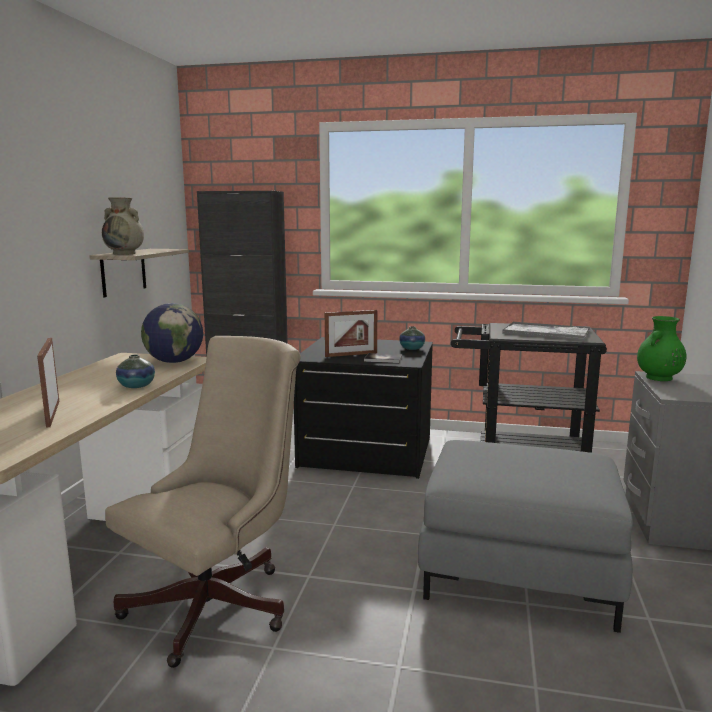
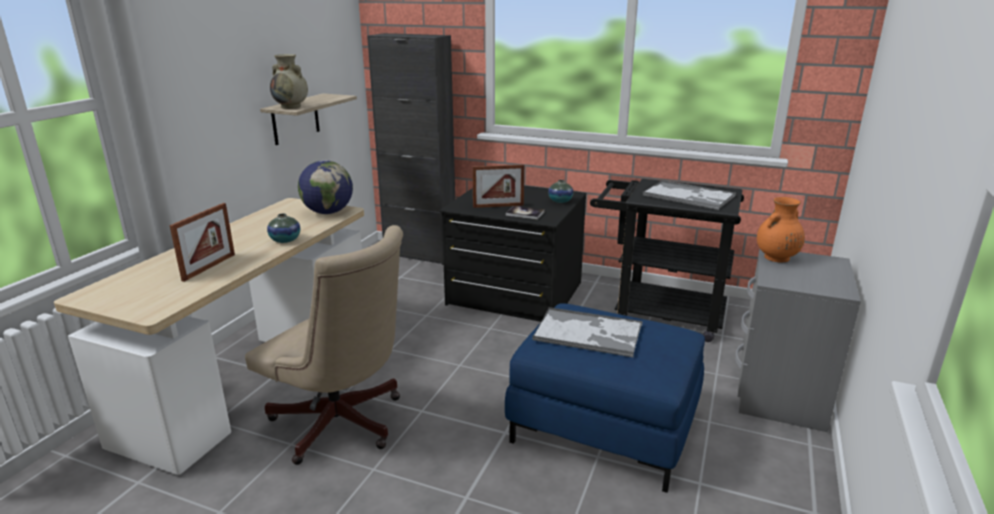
camera: 10 degrees right, 10 degrees up
(53, 413) = (209, 267): picture frame -> picture frame turned 150 degrees counterclockwise
(219, 602) = (342, 426): beige office chair -> beige office chair turned 75 degrees clockwise
(500, 462) = (589, 333): none -> tray
(519, 570) = (604, 425): grey ottoman -> blue ottoman
(658, 378) = (776, 258): green vase -> orange vase

